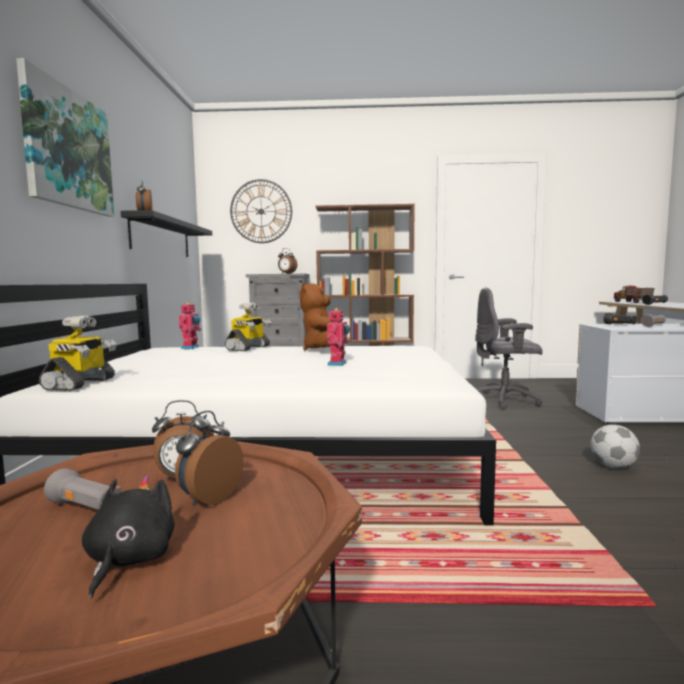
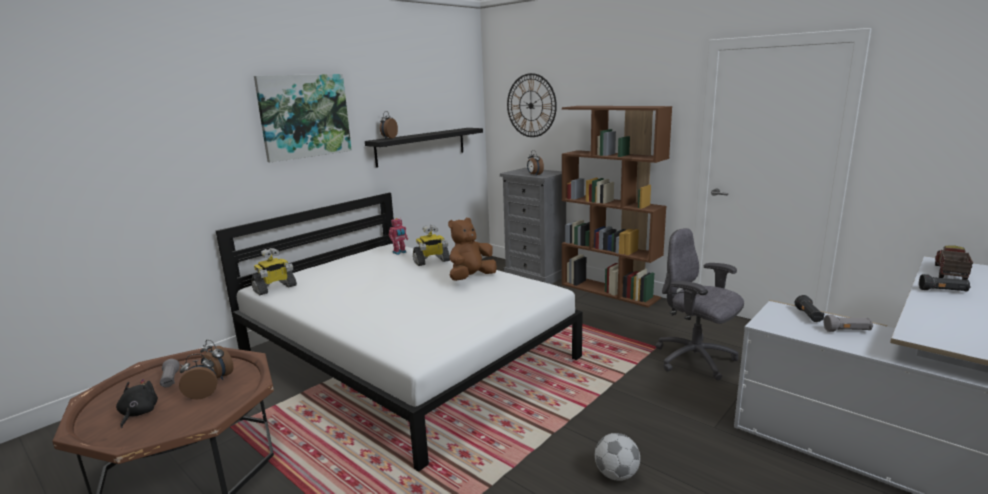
camera: 40 degrees right, 10 degrees up
(128, 560) = (138, 413): black plush toy -> black plush toy turned 45 degrees counterclockwise
(338, 364) = (430, 304): toy robot -> none

